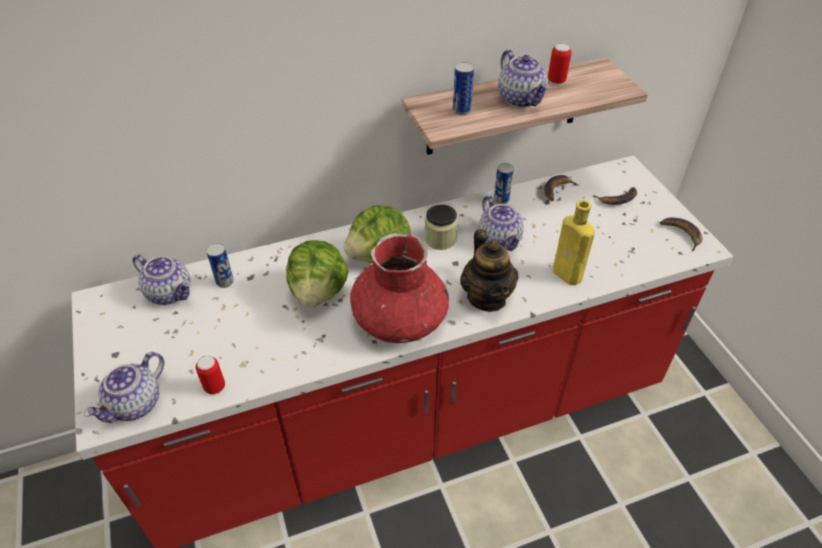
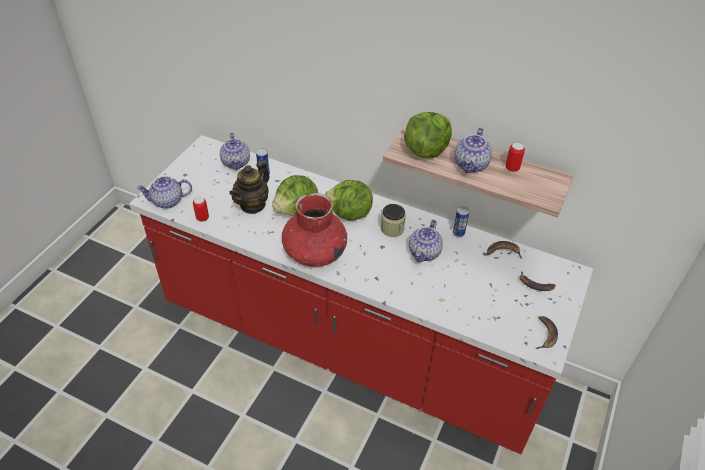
camera: 45 degrees right, 0 degrees up
(461, 110) = (426, 150): can -> lettuce
(487, 297) = (373, 275): teapot -> teapot (253, 205)
(569, 275) = (435, 300): yellow bottle -> none

